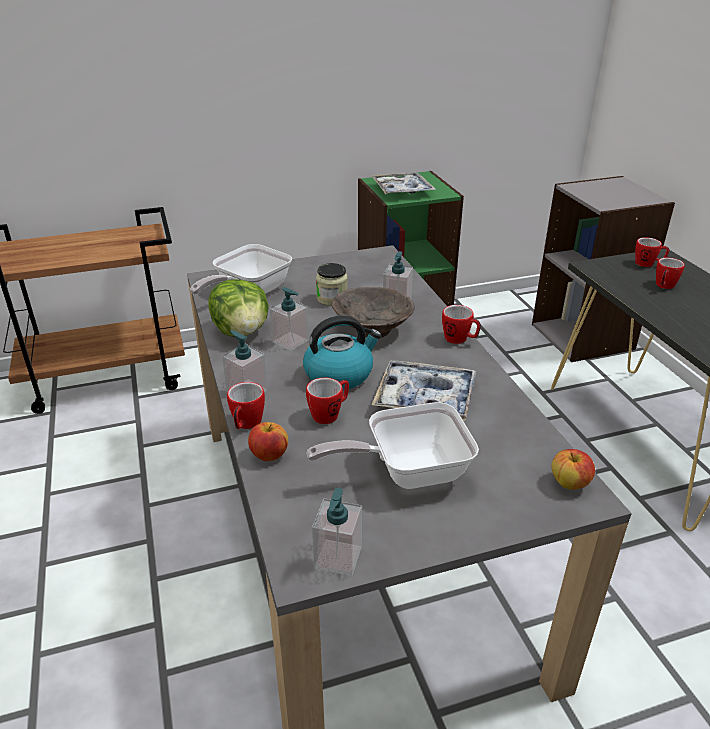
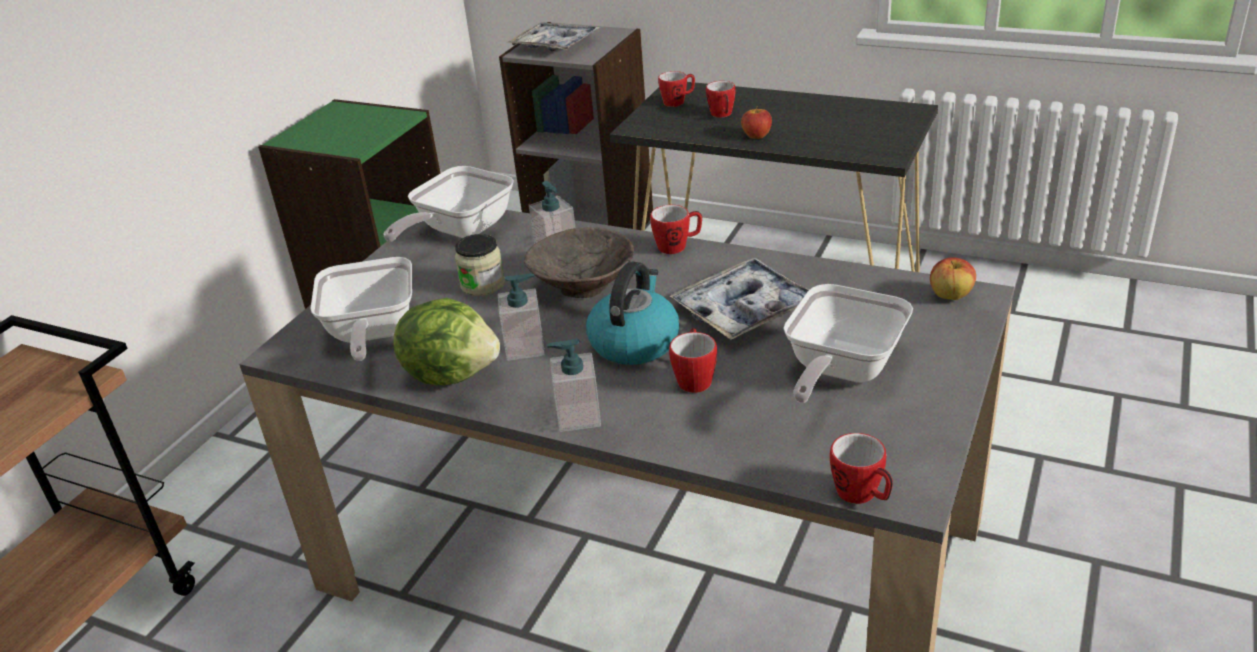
camera: 45 degrees left, 0 degrees up
(246, 425) = (641, 442): mug -> mug (862, 495)
(269, 455) = (714, 446): apple -> apple (756, 136)
(338, 557) = (914, 465): soap dispenser -> none
(371, 266) = (459, 231): none -> frying pan
(402, 190) = (345, 135): tray -> tray (555, 45)

